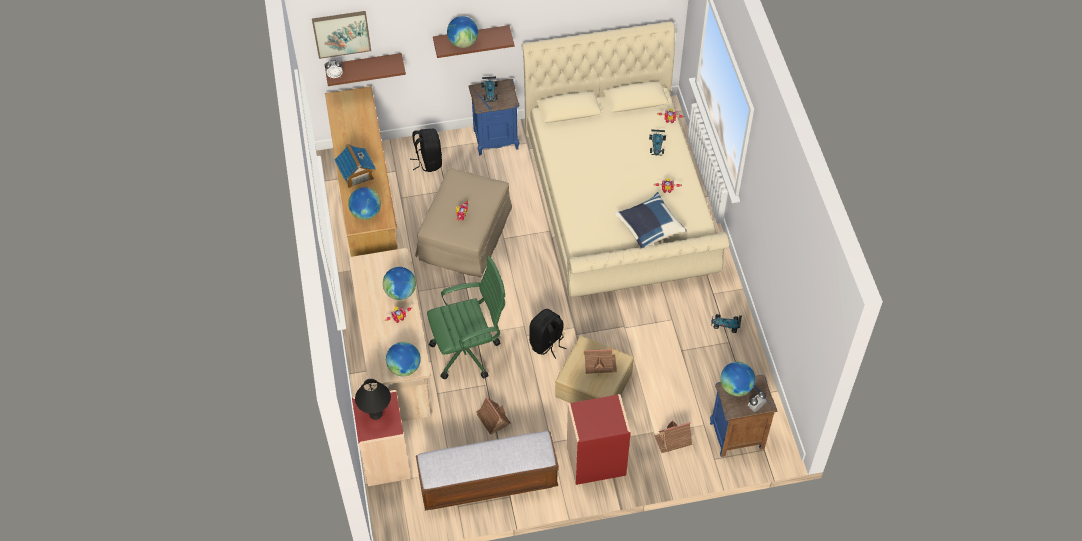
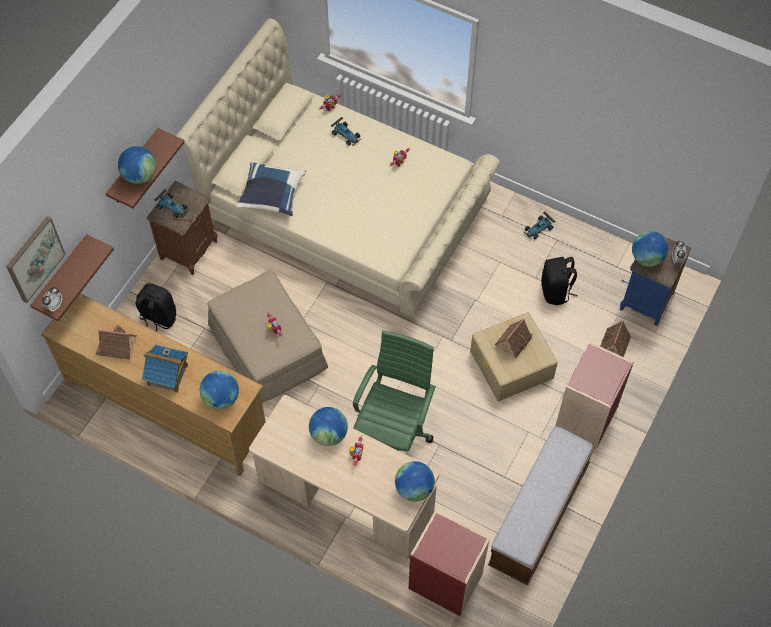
camera: 50 degrees left, 5 degrees up
(376, 414) = (446, 546): black table lamp -> none
(492, 419) = (478, 465): toy house -> toy house (116, 347)
(496, 140) = (190, 250): blue nightstand -> brown nightstand
(547, 343) = (440, 368): black backpack -> black backpack (556, 291)
(649, 228) = (425, 203): blue pillow -> blue pillow (271, 196)

